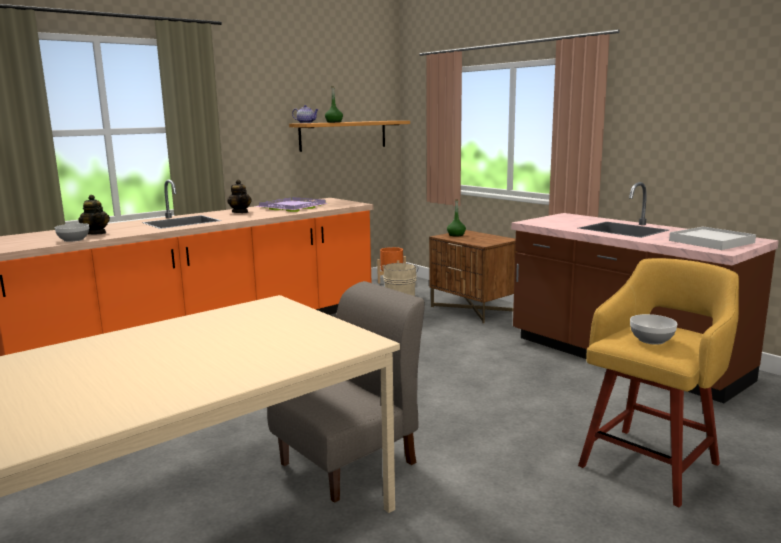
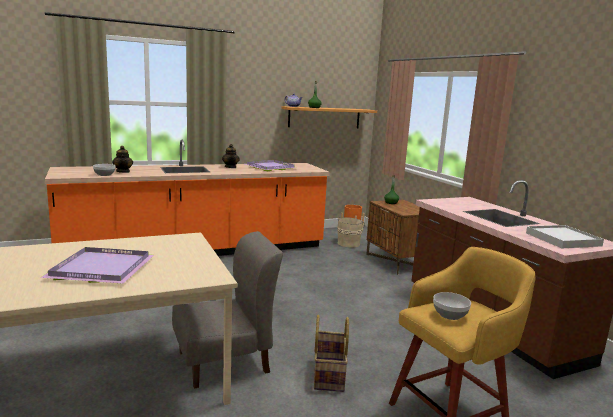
camera: 15 degrees right, 0 degrees up
(203, 355) = (104, 268): none -> purple tray
(487, 449) = (328, 374): none -> basket

